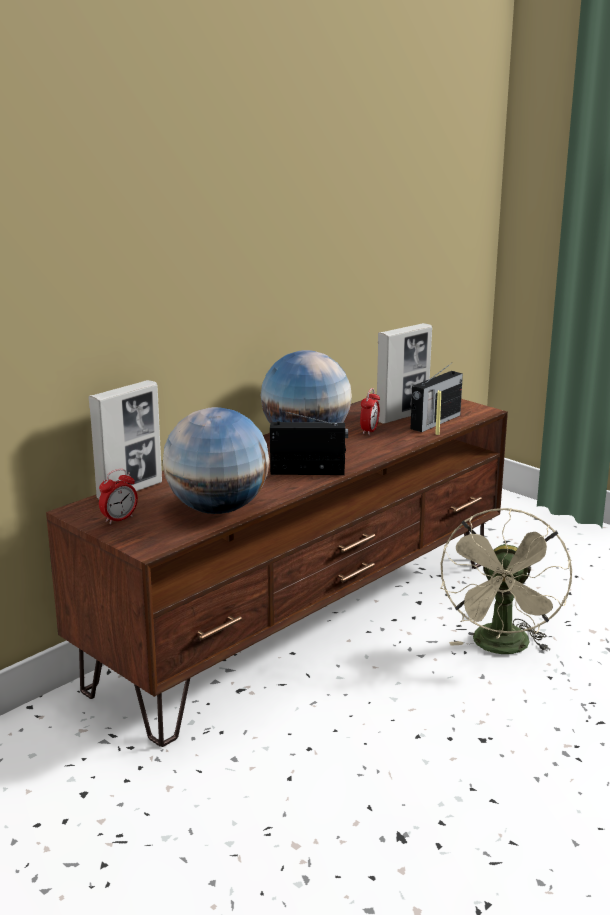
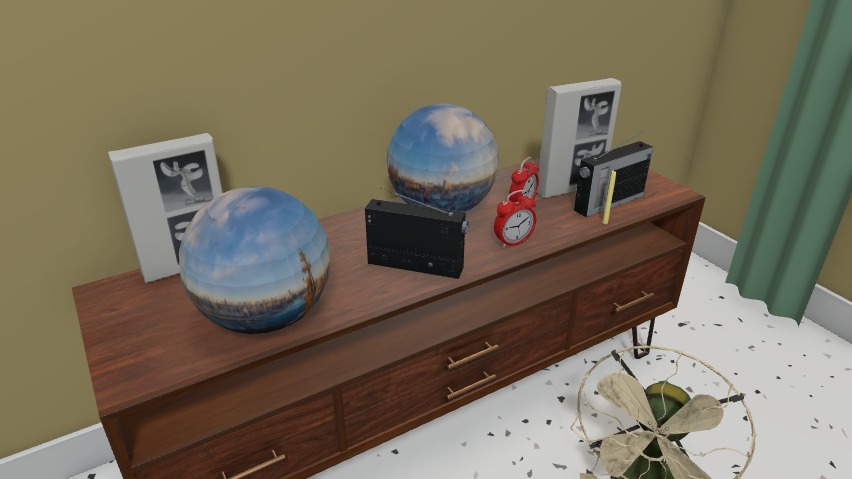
camera: 15 degrees right, 10 degrees up
(119, 519) = (138, 316): alarm clock -> alarm clock (513, 242)

